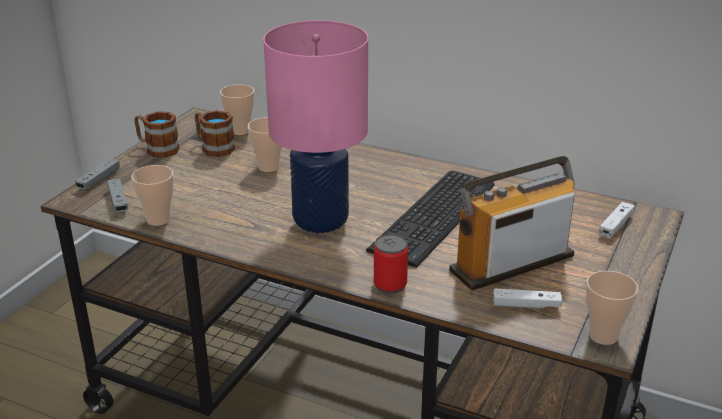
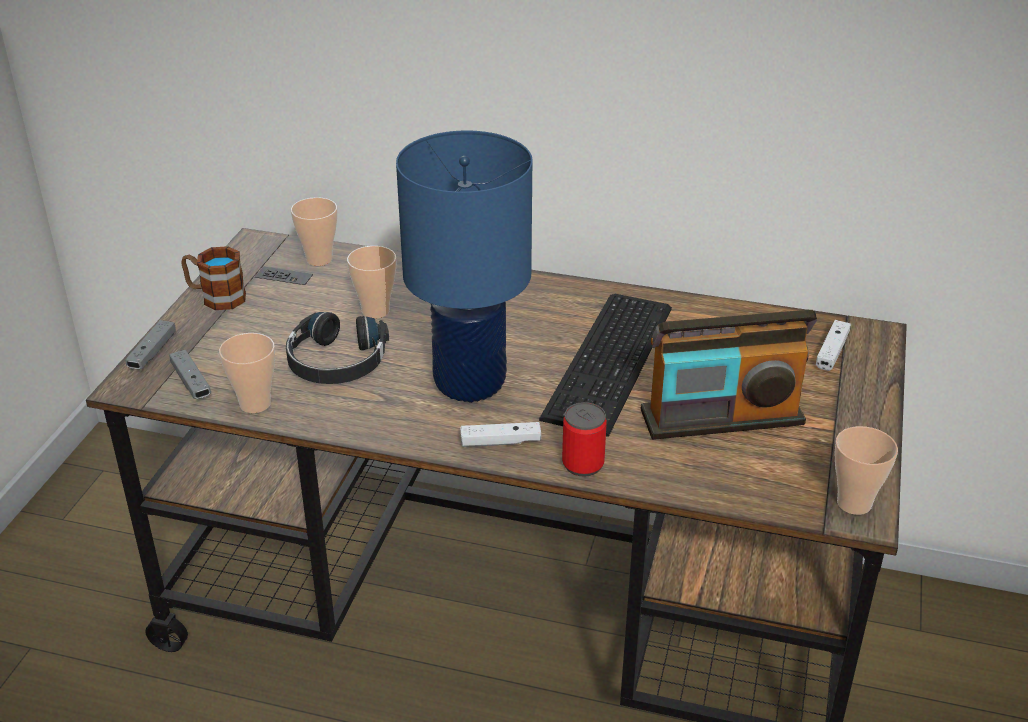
camera: 10 degrees left, 5 degrees up
(213, 147) = (292, 288): mug -> none
(227, 198) = (336, 362): none -> black headphones
(321, 223) = (470, 387): pink table lamp -> blue table lamp
(511, 263) = (722, 417): radio -> radio turned 150 degrees counterclockwise
(526, 305) = (754, 473): white game controller -> white game controller (500, 442)

